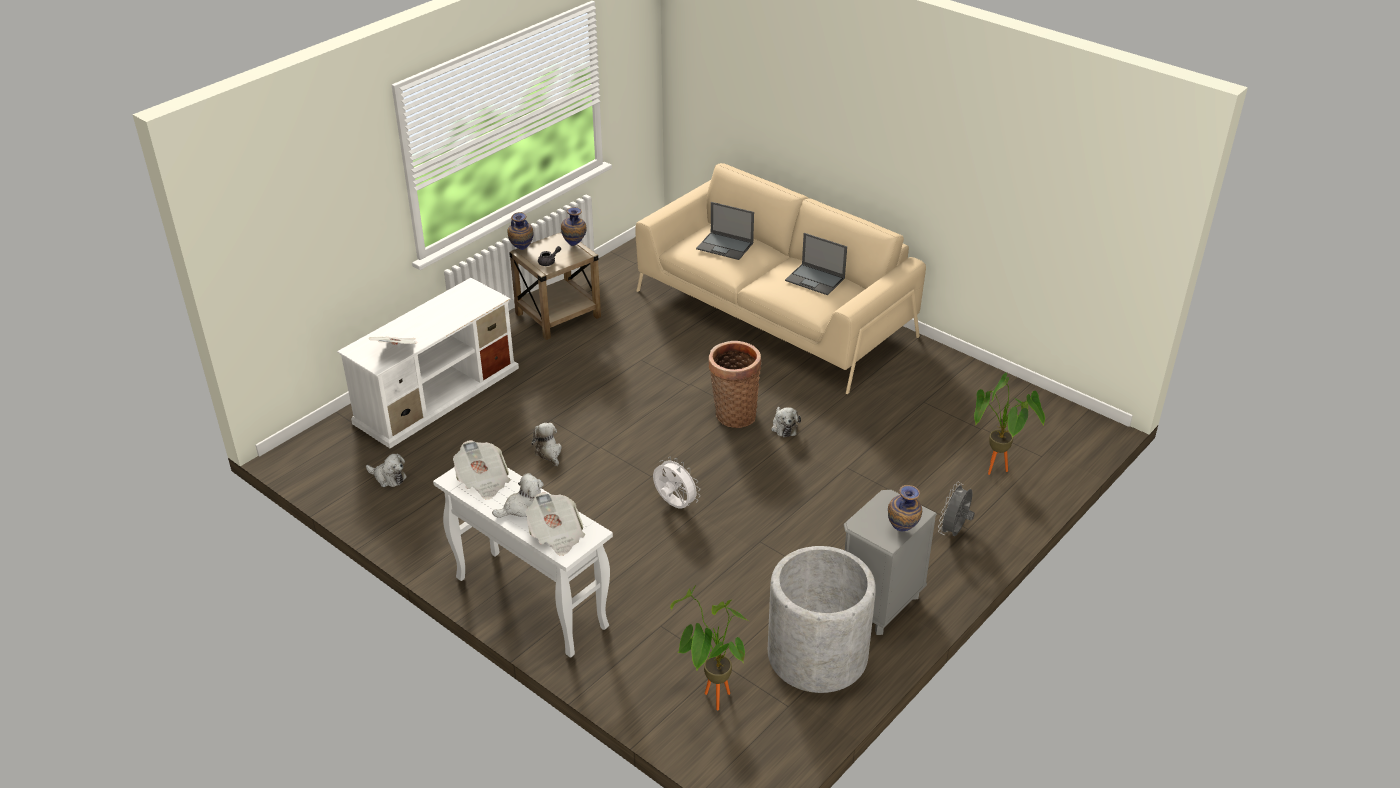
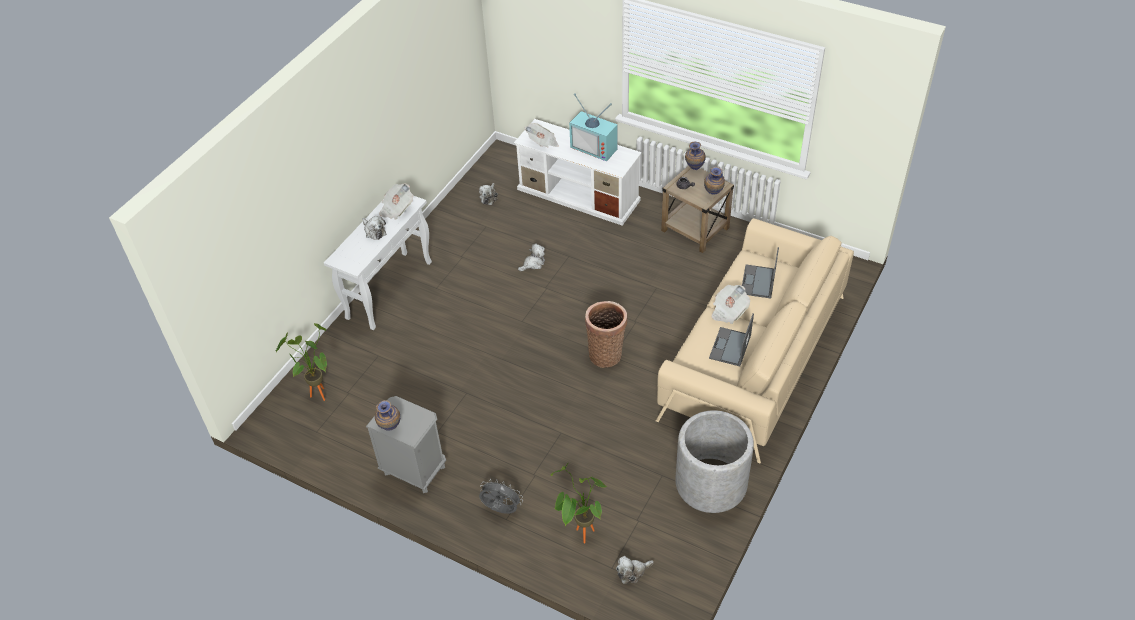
camera: 80 degrees right, 10 degrees up
(437, 309) = (595, 147): none -> television
(556, 535) = (351, 252): newspaper -> newspaper (728, 311)
(674, 505) = (494, 339): white fan -> none
(784, 427) = (599, 386): plush toy -> plush toy (632, 572)
(817, 655) = (361, 441): grey planter -> grey planter (711, 483)

